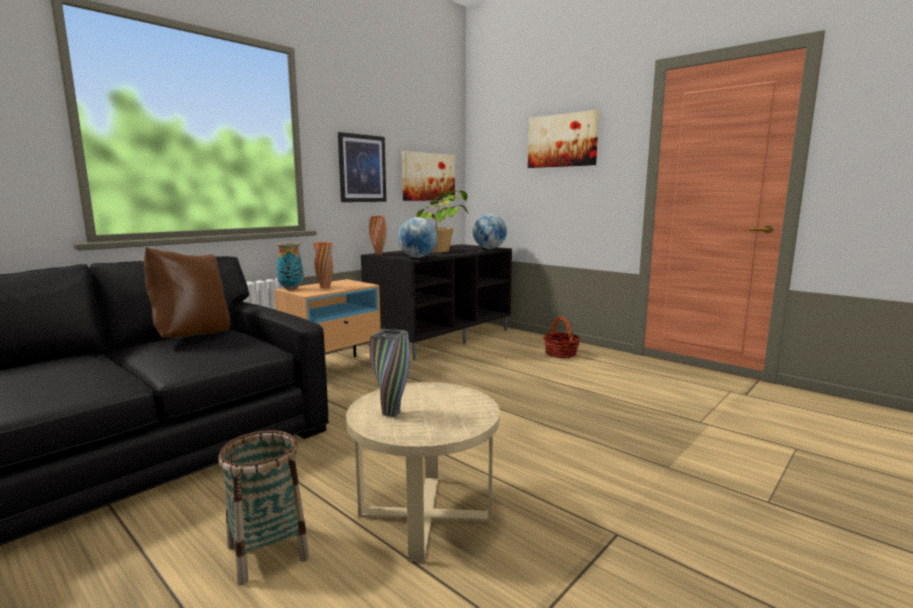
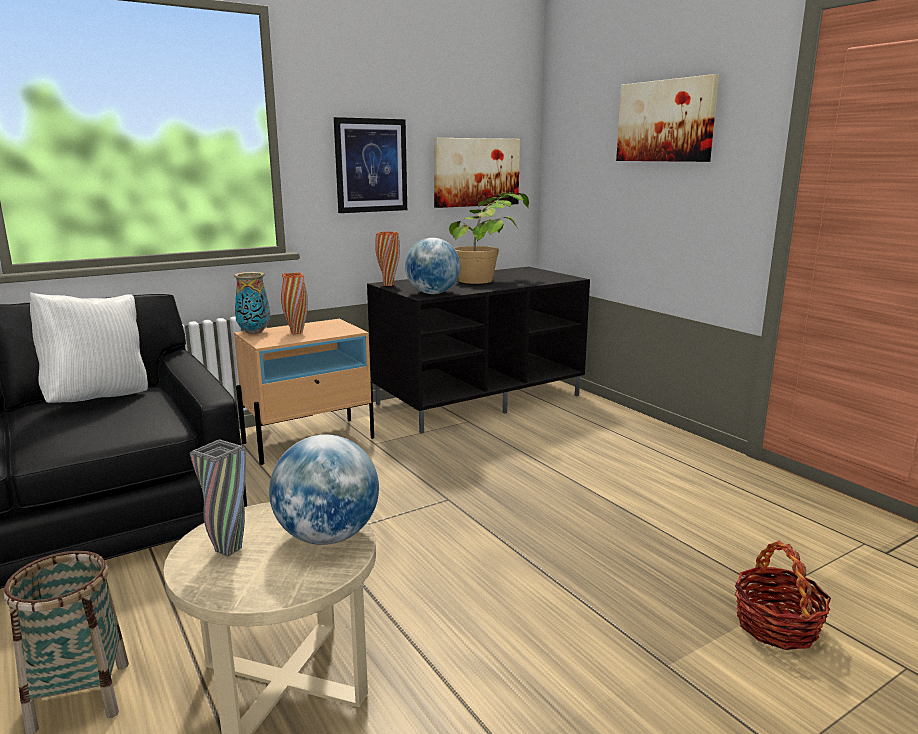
camera: 15 degrees right, 5 degrees up
(192, 336) = (99, 398): brown pillow -> white pillow
(489, 248) = (555, 278): globe -> globe (327, 537)
(560, 353) = (632, 443): basket -> basket (776, 626)

